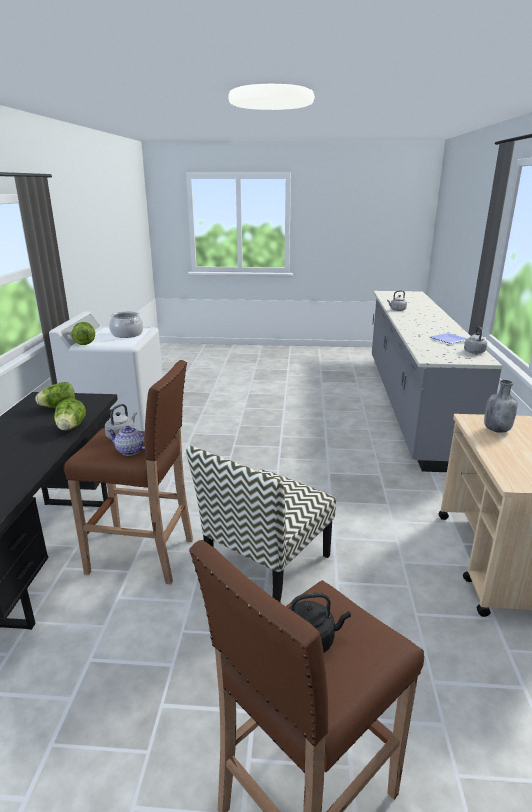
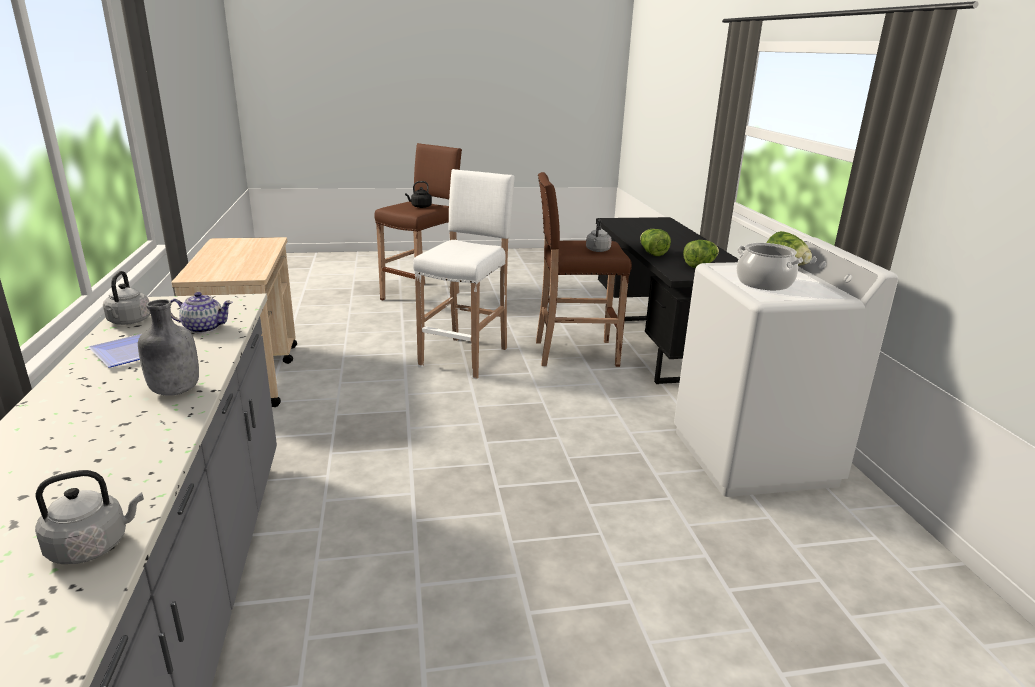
camera: 165 degrees right, 0 degrees up
(130, 451) = (575, 244): teapot -> teapot (203, 328)
(266, 566) = (465, 356): chair -> white stool
(497, 430) = (235, 268): grey bottle -> grey bottle (174, 391)

